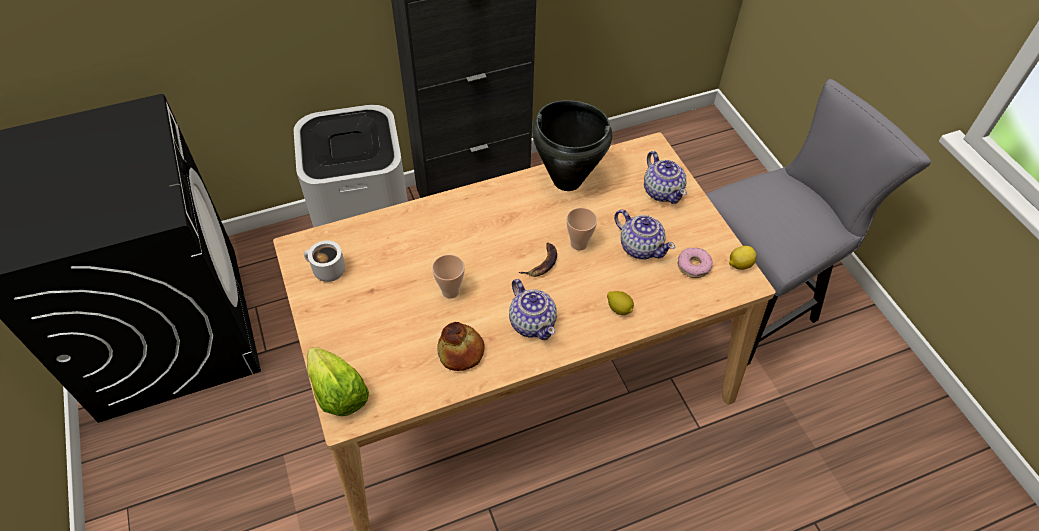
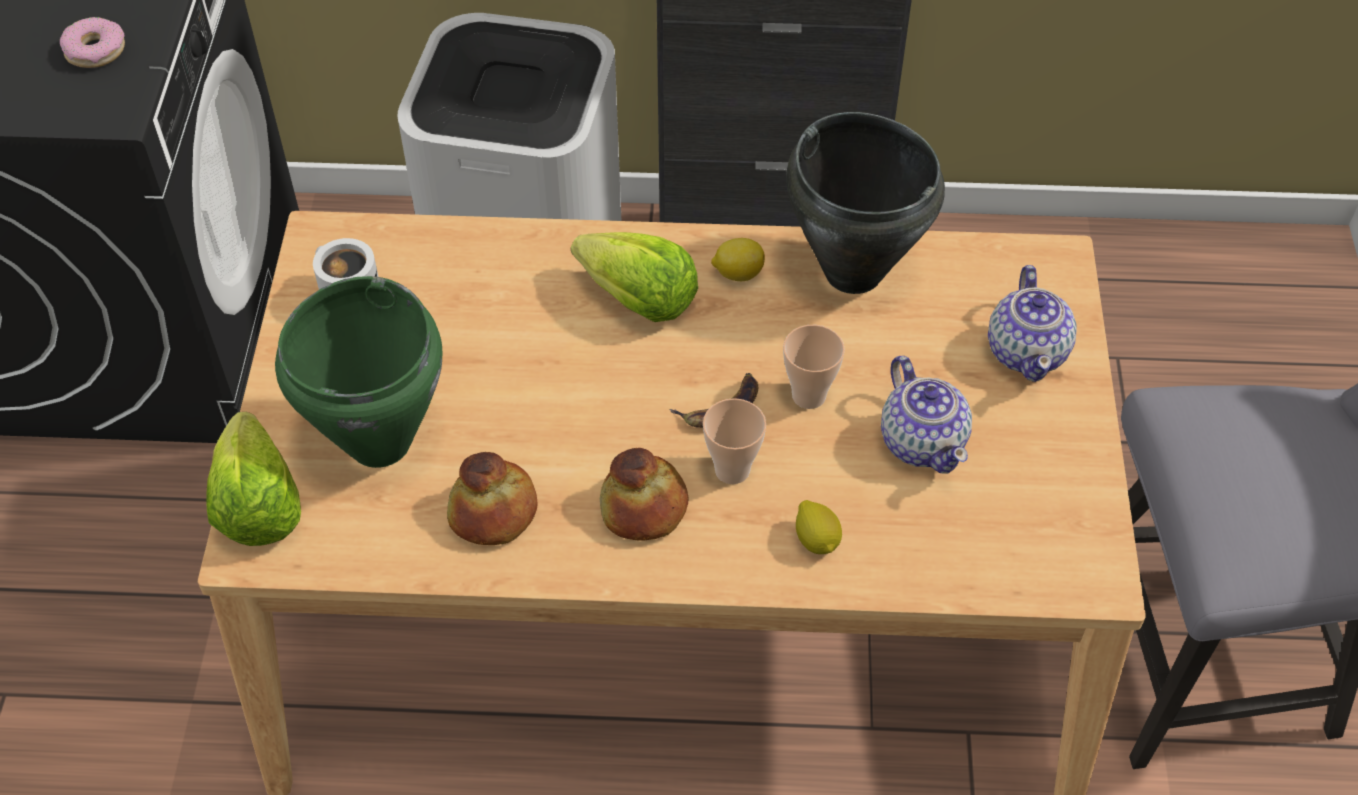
camera: 25 degrees right, 0 degrees up
(384, 339) = (378, 443): none -> green cooking pot
(450, 291) = (533, 400): cup -> cup (732, 470)
(474, 225) = (638, 299): none -> lettuce
(532, 322) = (645, 506): teapot -> bread
(693, 266) = (1006, 511): donut -> donut (95, 50)
(739, 264) = (1100, 541): lemon -> lemon (737, 273)

